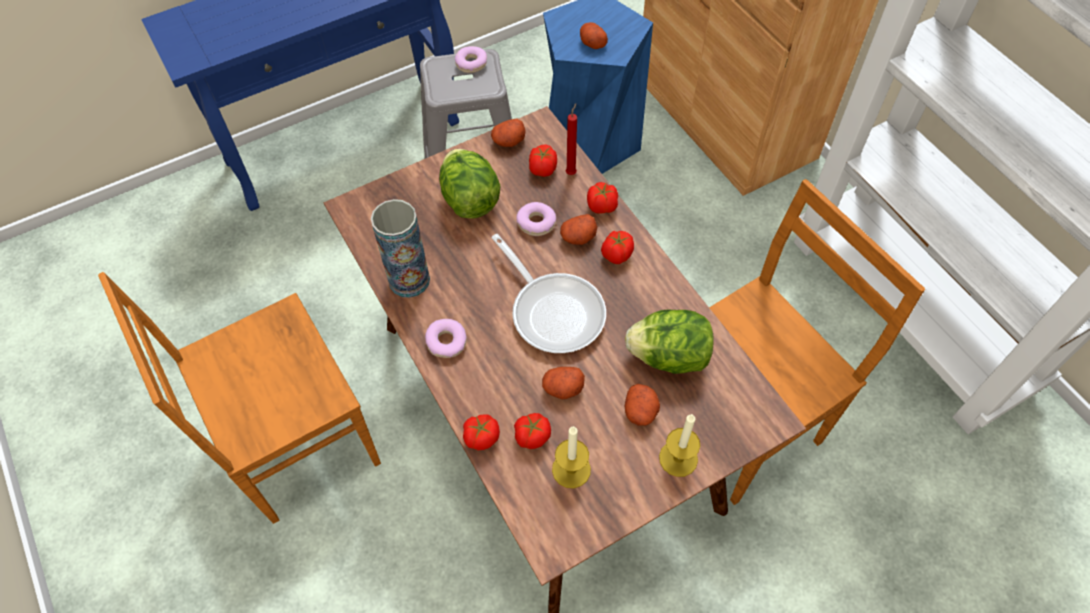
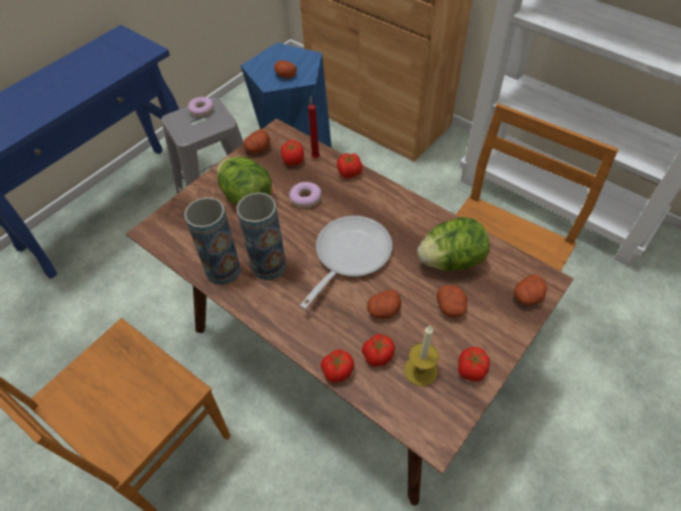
camera: 20 degrees left, 5 degrees down
(446, 342) = (274, 307): donut -> none
(460, 291) = (268, 265): none -> vase
(553, 310) = (348, 256): frying pan -> frying pan turned 90 degrees counterclockwise
(578, 237) = (342, 199): potato -> potato (527, 297)
(616, 255) = (376, 202): tomato -> tomato (470, 370)
(678, 458) = (496, 332): candle -> none

